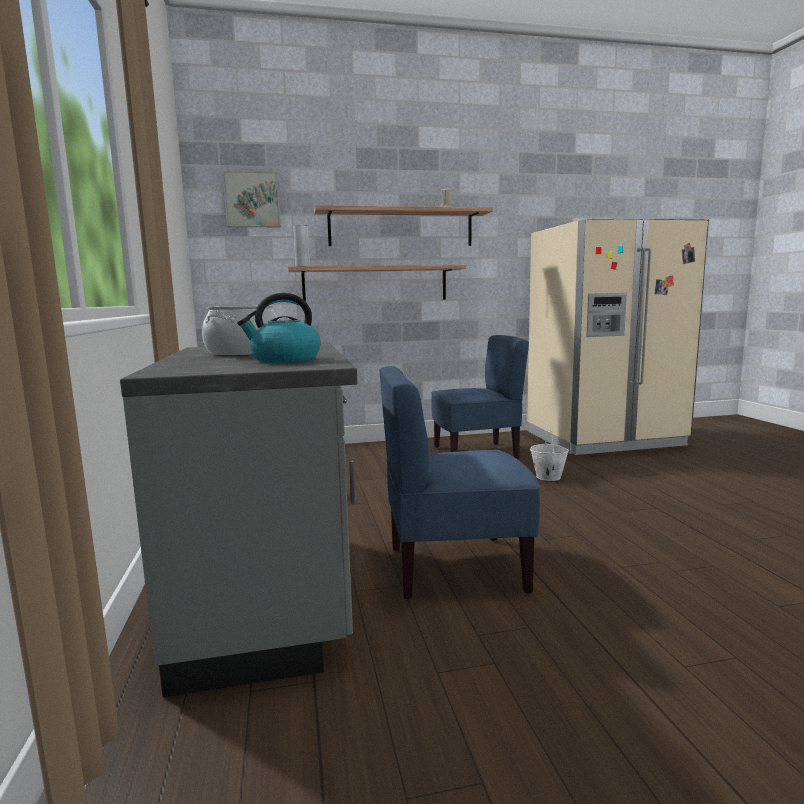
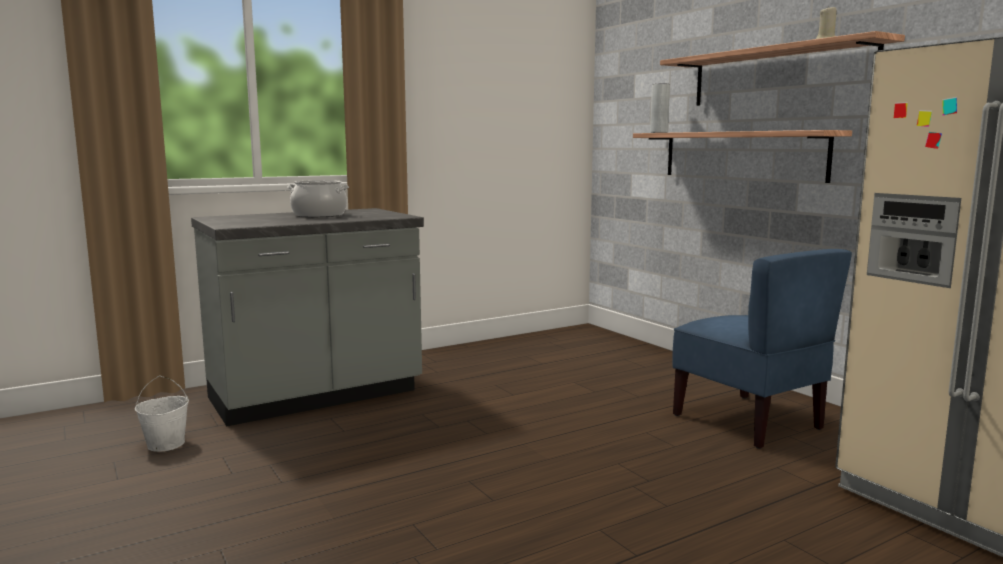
camera: 70 degrees right, 0 degrees up
(252, 200) = (638, 58): picture -> none
(284, 360) = (267, 221): kettle -> none
(455, 568) = (380, 446): blue chair -> none
(548, 477) = (697, 473): white bucket -> white bucket (166, 444)

